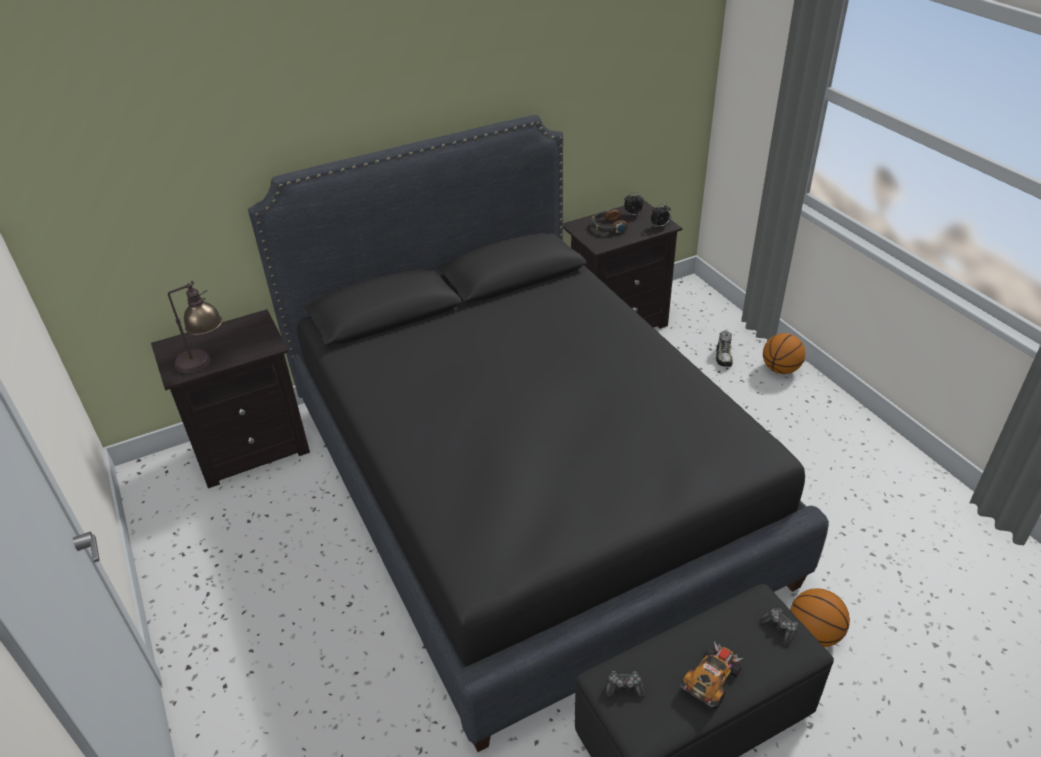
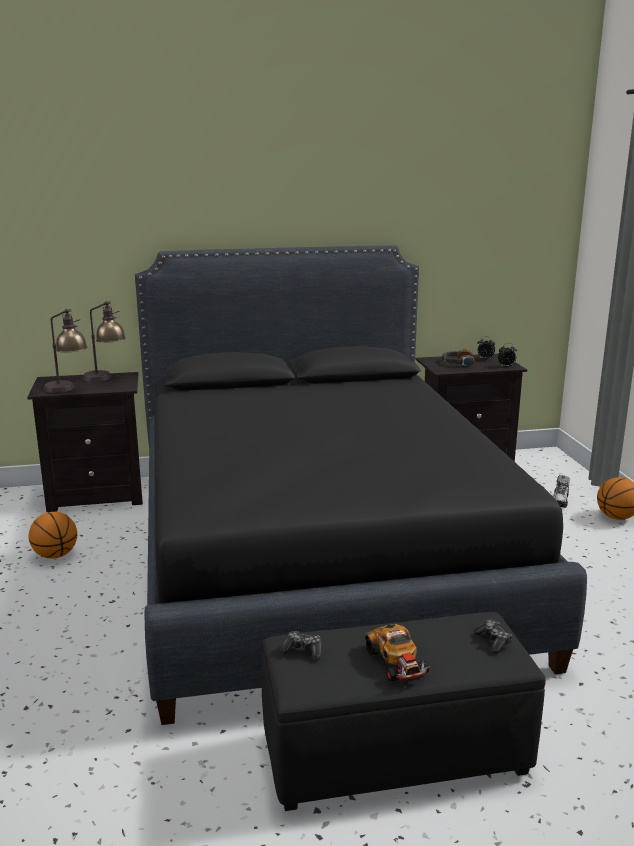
camera: 15 degrees right, 20 degrees down
(238, 332) = (106, 379): none -> table lamp
(711, 680) = (397, 662): toy car -> toy car turned 105 degrees clockwise
(813, 633) = (565, 711): basketball -> basketball (55, 555)

